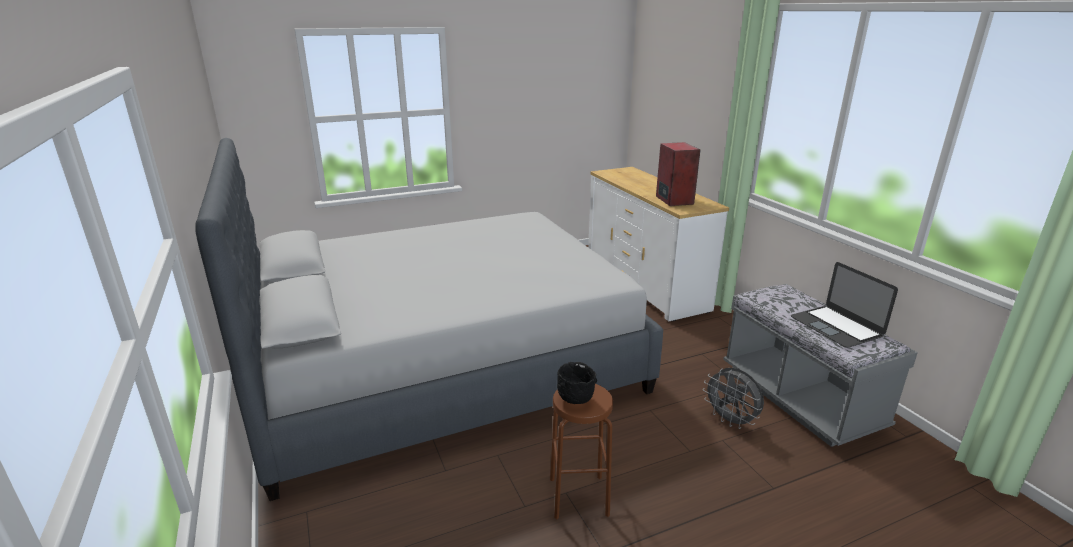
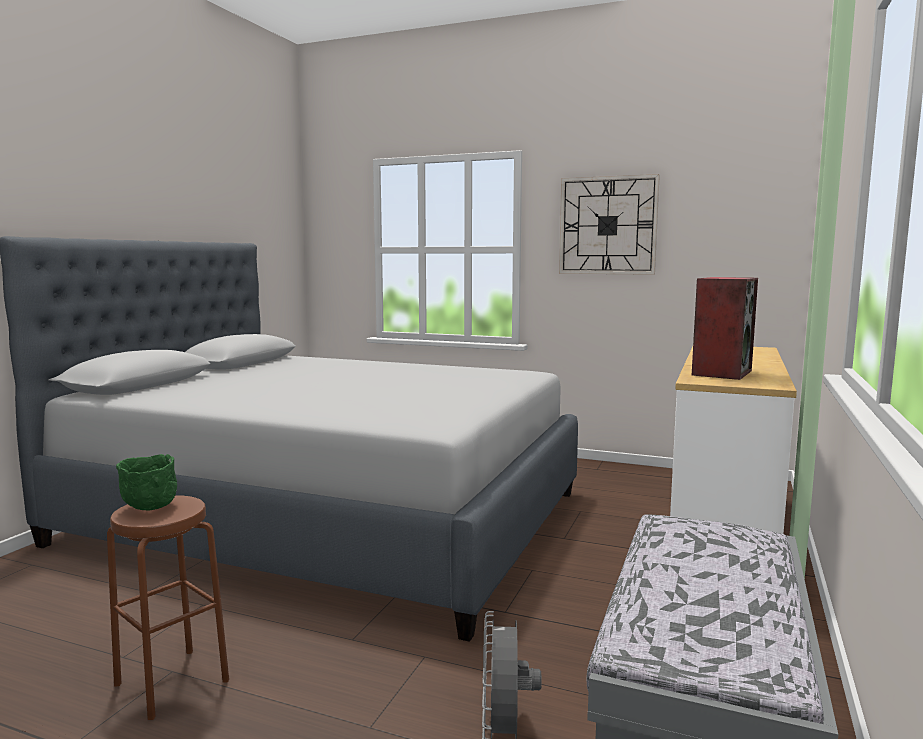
camera: 45 degrees right, 15 degrees down
(514, 89) = (607, 225): none -> wall clock
(575, 399) = (151, 507): black bowl -> green bowl
(836, 326) = (706, 603): laptop -> none

